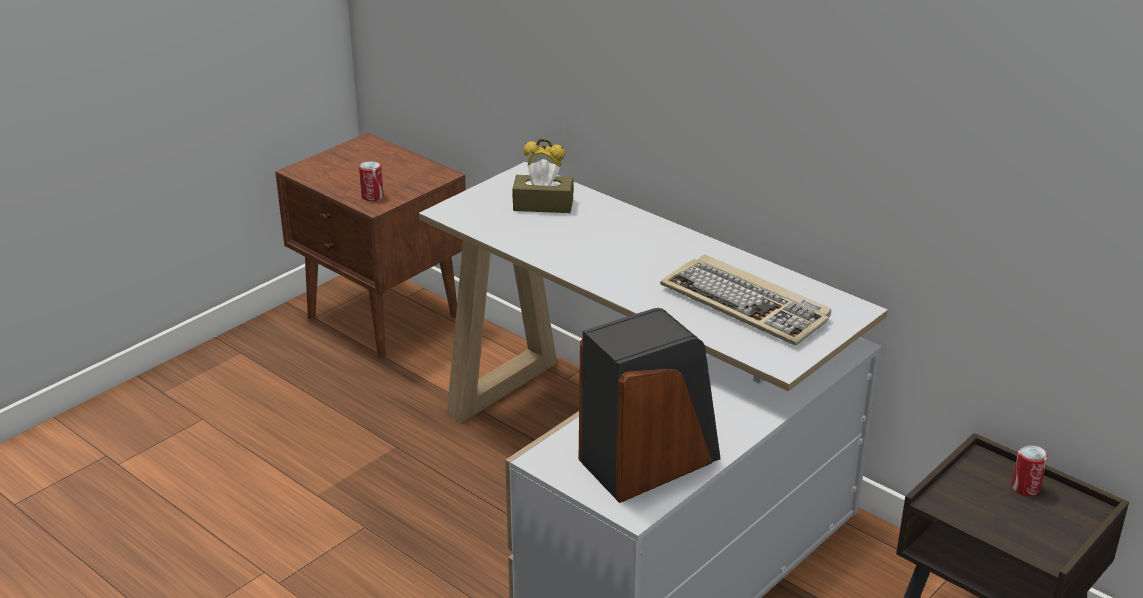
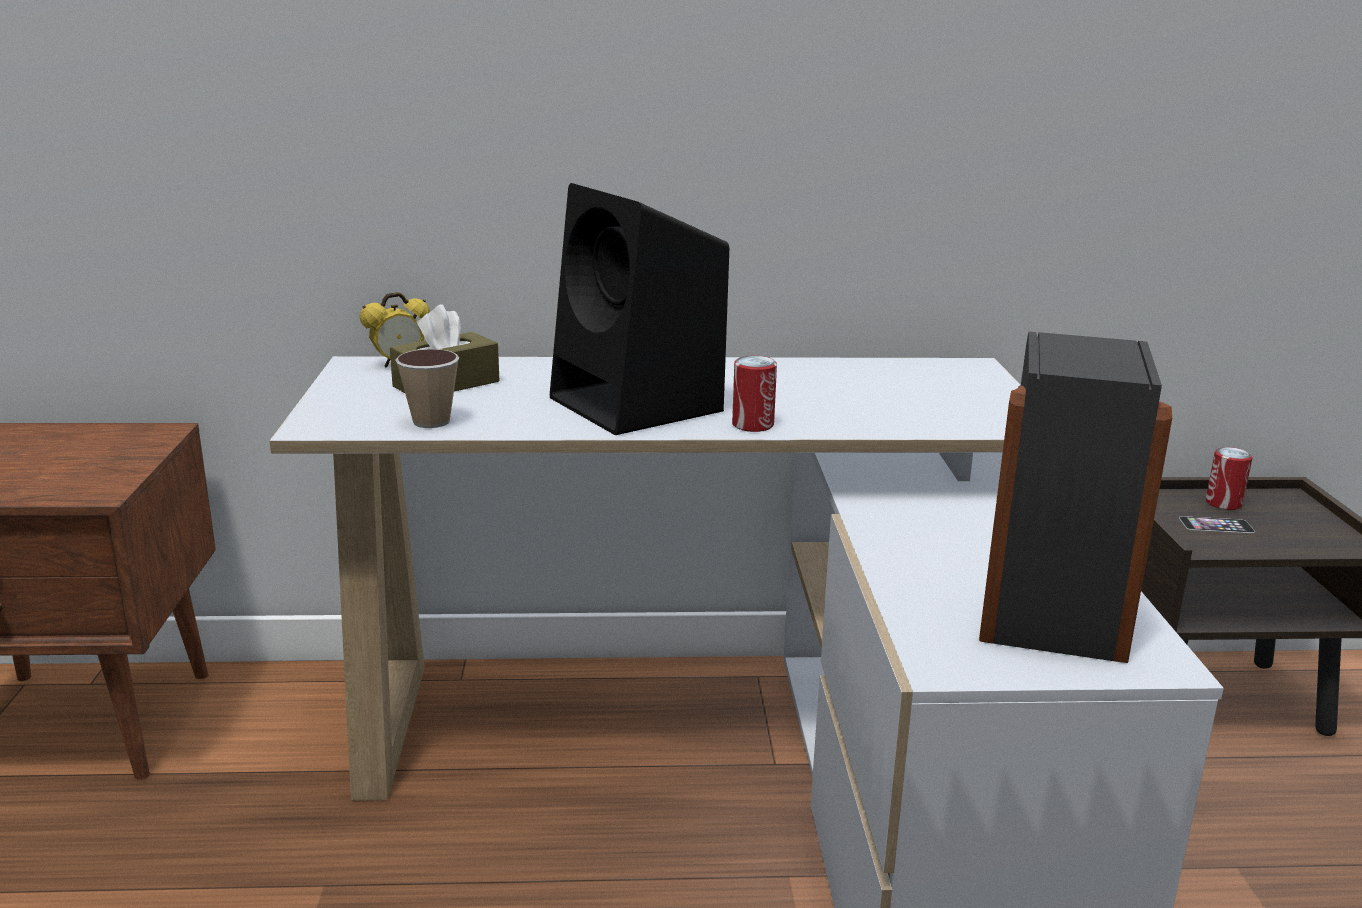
camera: 45 degrees left, 10 degrees down
(372, 196) = (76, 483): can -> can (753, 425)
(496, 229) = (431, 422): none -> cup
(606, 259) = (639, 406): none -> black speaker
(747, 305) = (876, 394): keyboard -> none
(982, 496) = (1216, 525): none -> phone

